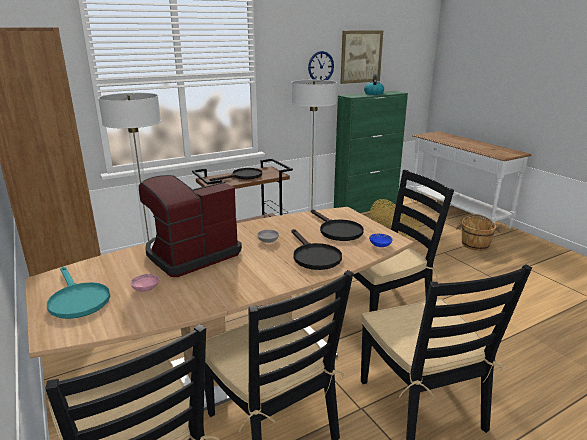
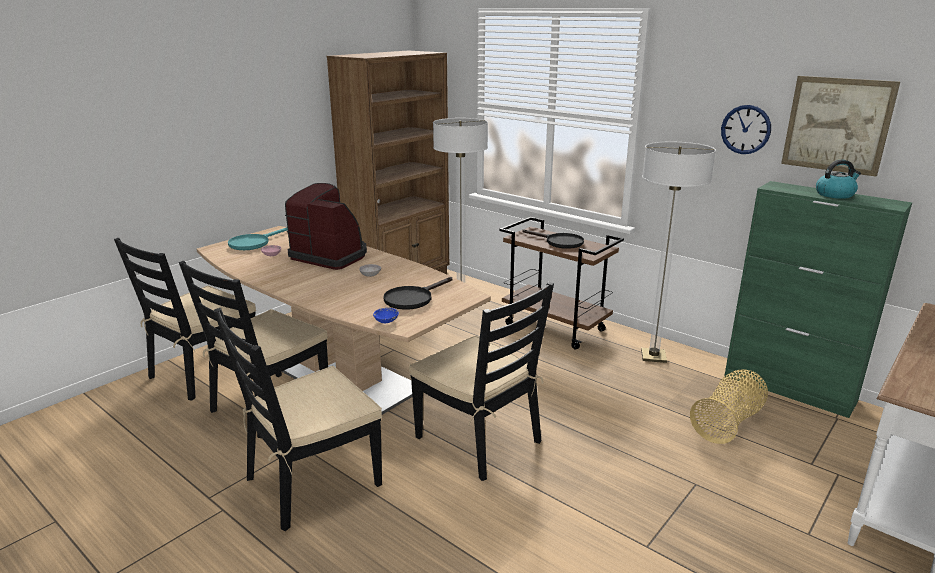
camera: 70 degrees right, 0 degrees up
(313, 256) = (346, 296): black frying pan -> none
(475, 244) = (771, 522): brown bucket -> none

